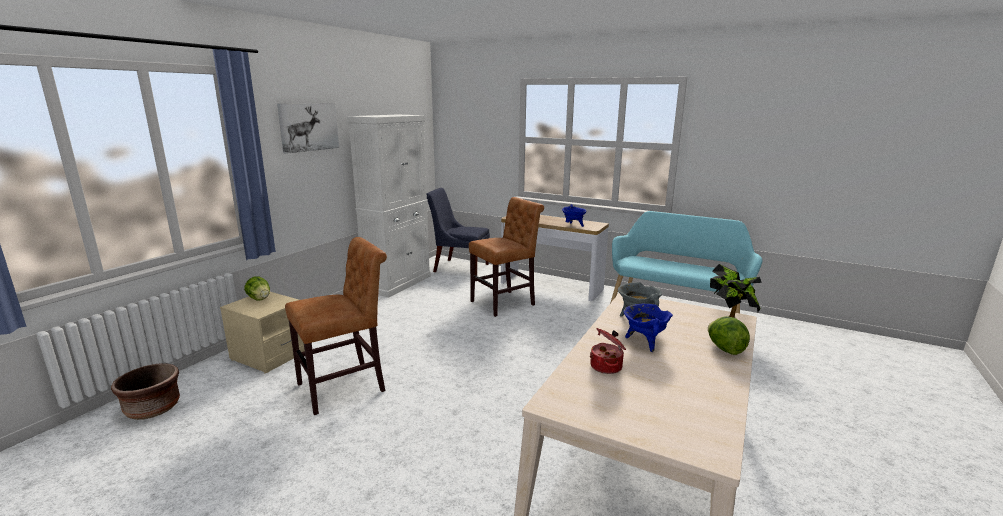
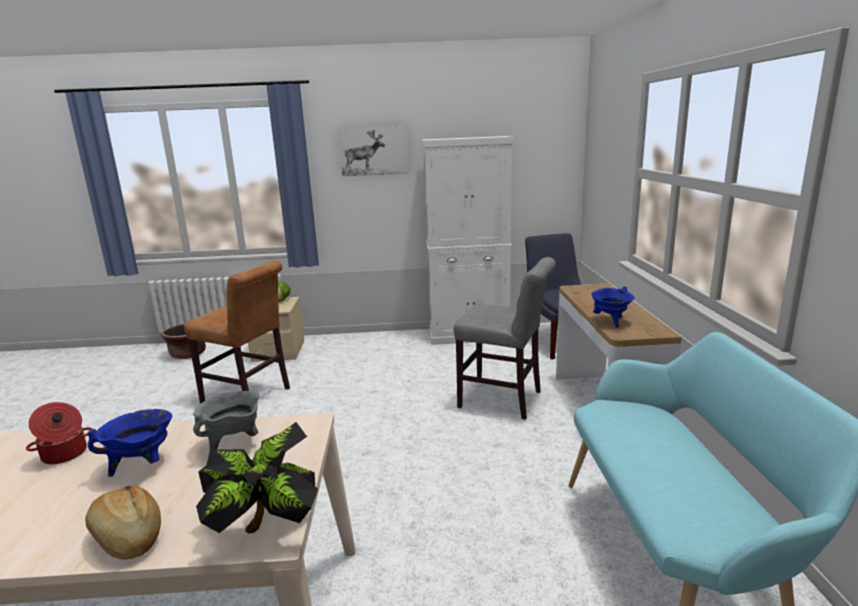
camera: 60 degrees right, 0 degrees up
(505, 303) = (504, 400): brown chair -> grey chair
(724, 349) = (126, 538): lettuce -> bread

